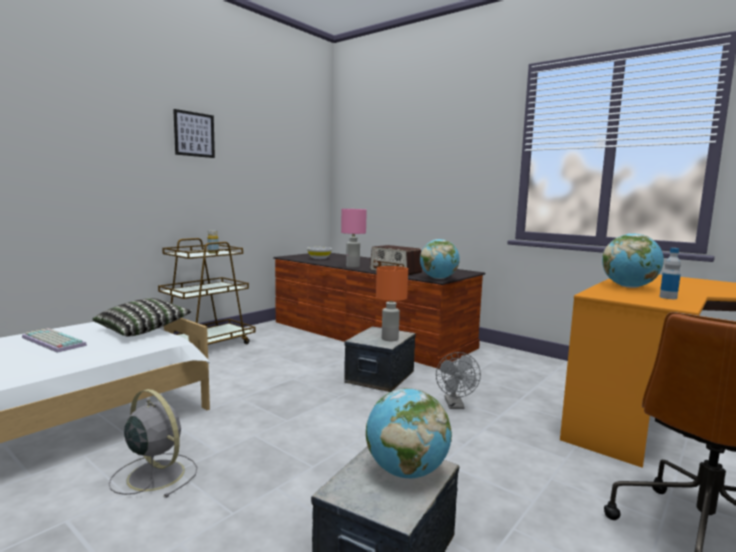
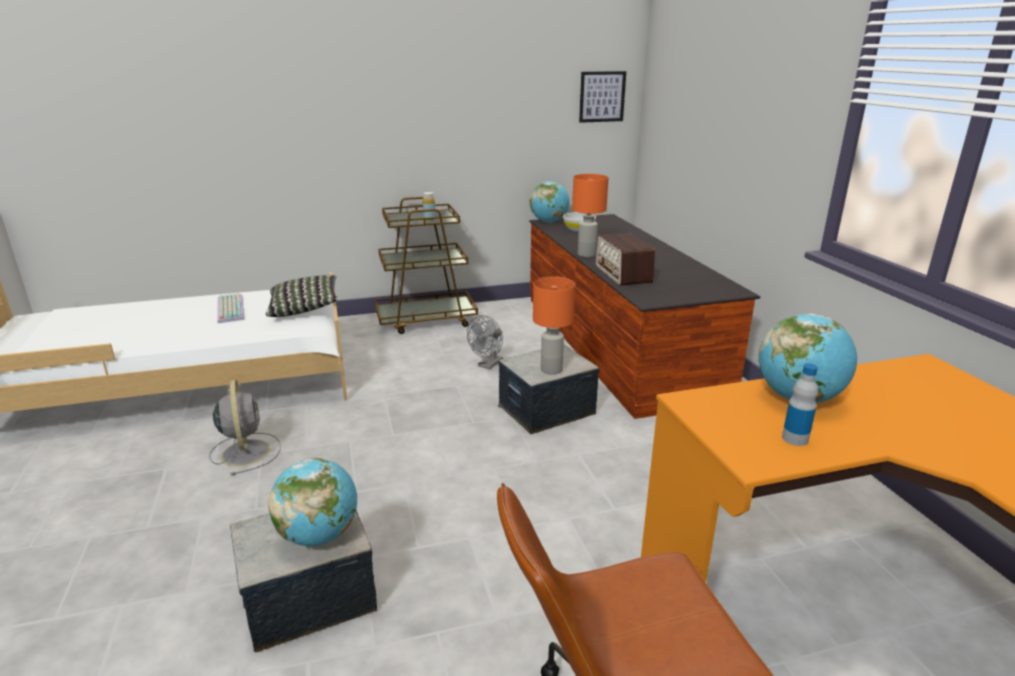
camera: 35 degrees right, 15 degrees up
(194, 134) = (422, 69): picture -> picture (602, 96)
(352, 267) = (586, 255): pink table lamp -> orange table lamp
(438, 278) = (653, 299): globe -> globe (549, 221)
(455, 405) = (580, 476): grey fan -> grey fan (488, 365)

